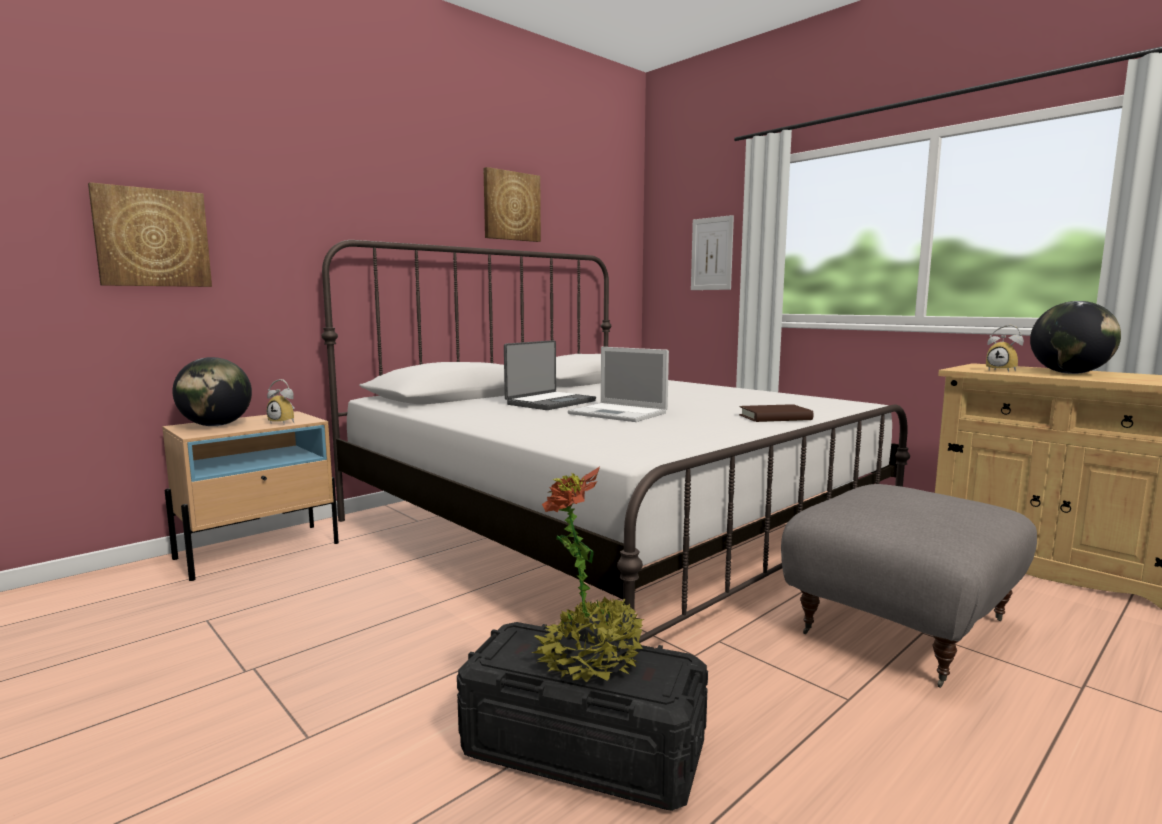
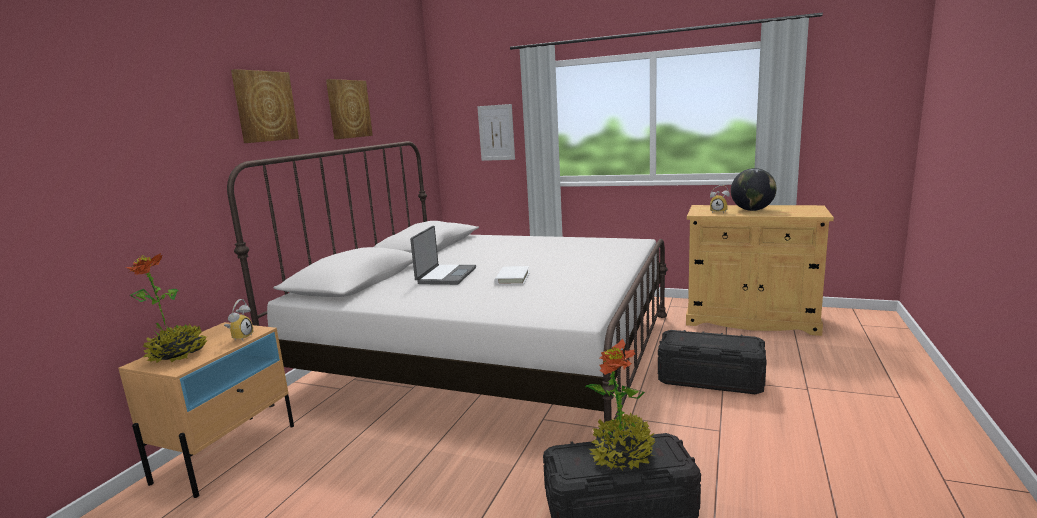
camera: 25 degrees left, 5 degrees up
(152, 238) = (76, 190): picture -> picture (264, 106)
(216, 425) = (177, 355): globe -> potted plant
(285, 422) = (240, 337): alarm clock -> alarm clock turned 75 degrees counterclockwise
(619, 413) = (512, 278): laptop -> white book
(775, 417) = (612, 264): brown book -> none
(899, 625) = (710, 379): grey ottoman -> black storage box

